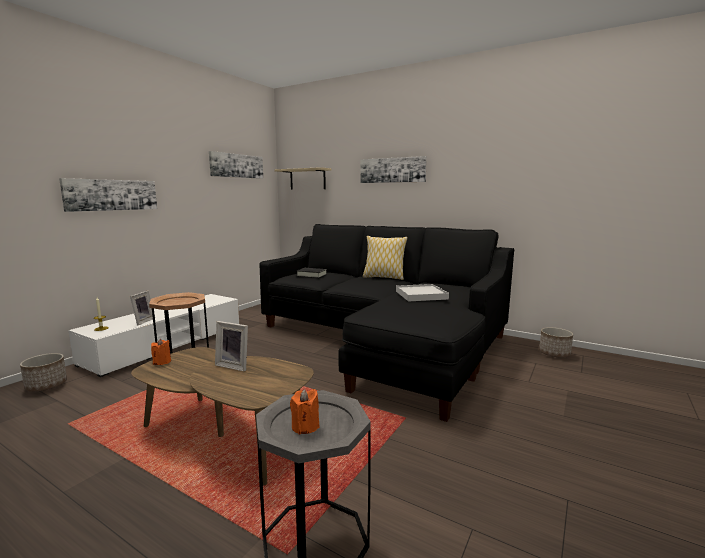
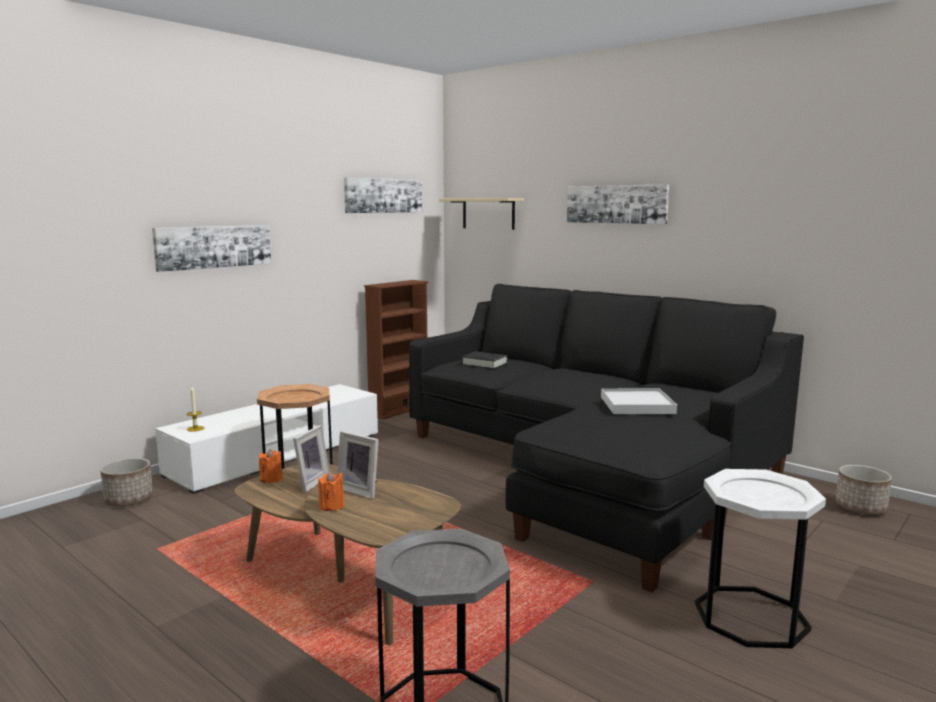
camera: 10 degrees right, 0 degrees up
(142, 321) = (247, 421): picture frame -> picture frame (309, 483)
(252, 310) = (399, 410): none -> brown bookcase
(305, 426) = (432, 569): orange candle -> orange candle (331, 506)
(384, 277) = (593, 372): pillow -> none
(516, 432) = (751, 616): none -> white side table

